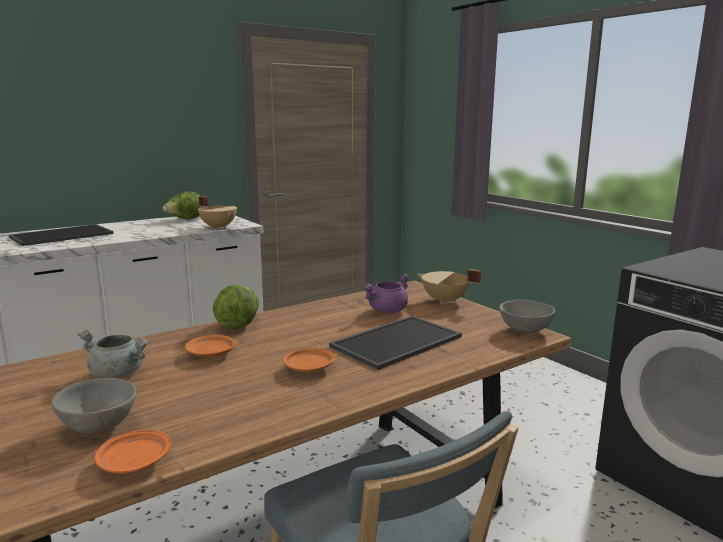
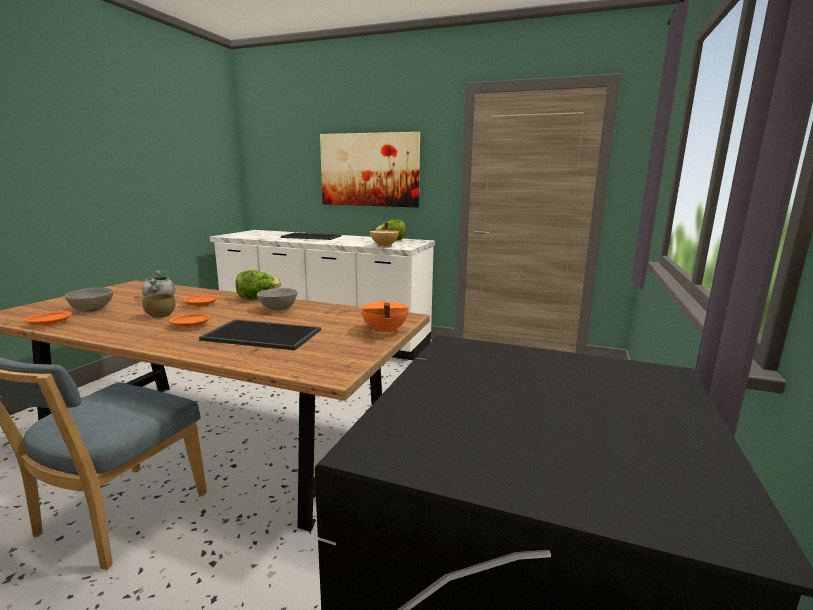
camera: 55 degrees right, 0 degrees up
(116, 126) = (369, 170): none -> picture
(228, 381) = (160, 316): none -> brown bowl
(387, 311) = (331, 321): purple cooking pot -> none
(444, 301) = (383, 331): beige cooking pot -> orange cooking pot
(525, 331) = (338, 368): grey bowl -> grey bowl (277, 309)

